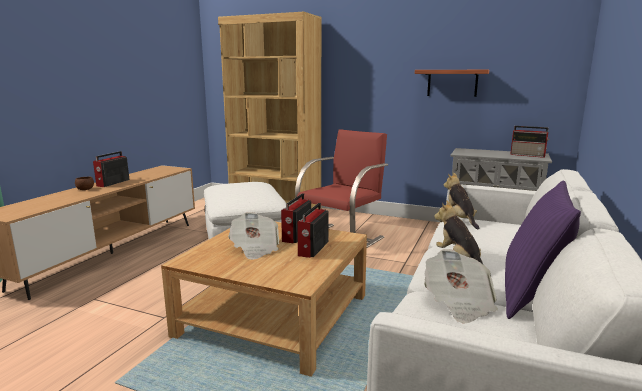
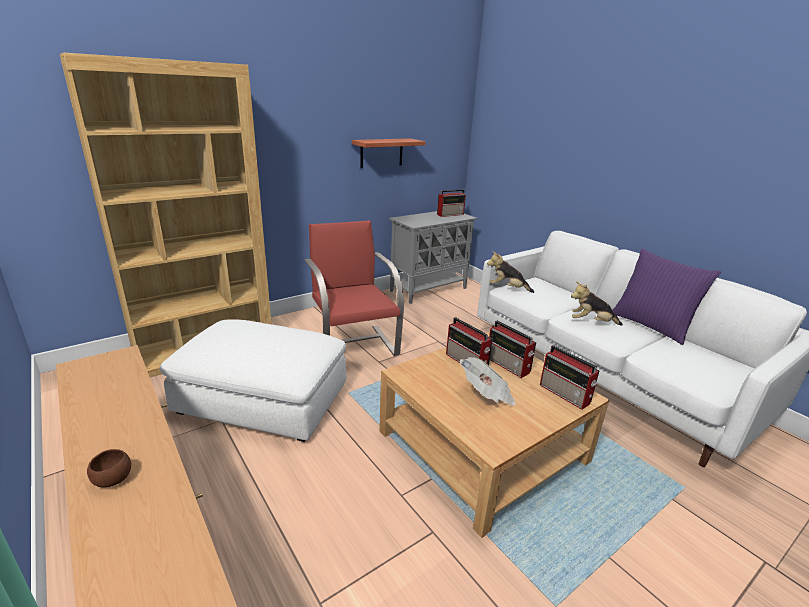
camera: 60 degrees left, 10 degrees up
(112, 183) = (113, 438): radio -> radio (565, 394)
(458, 303) = (659, 350): newspaper -> none

